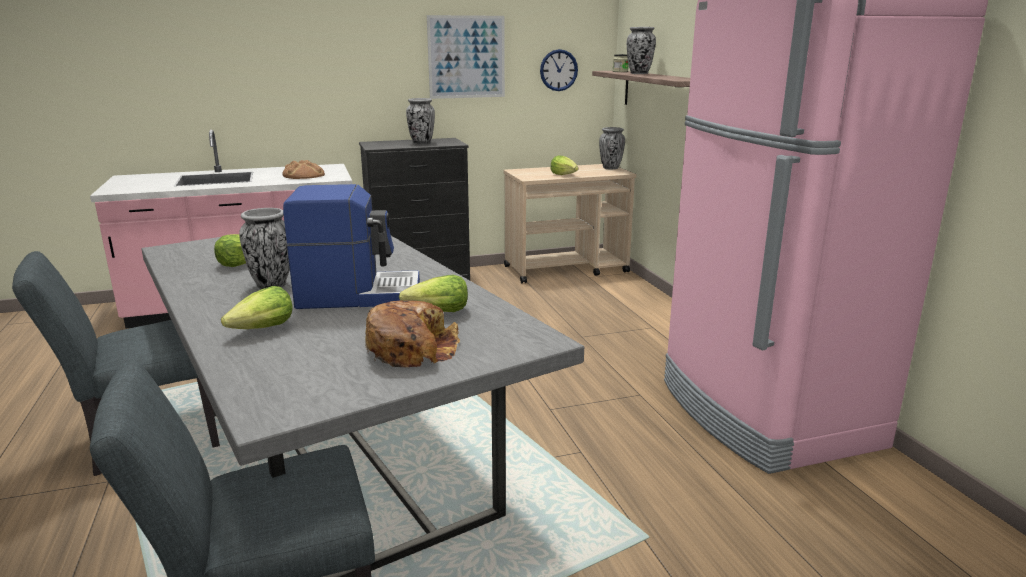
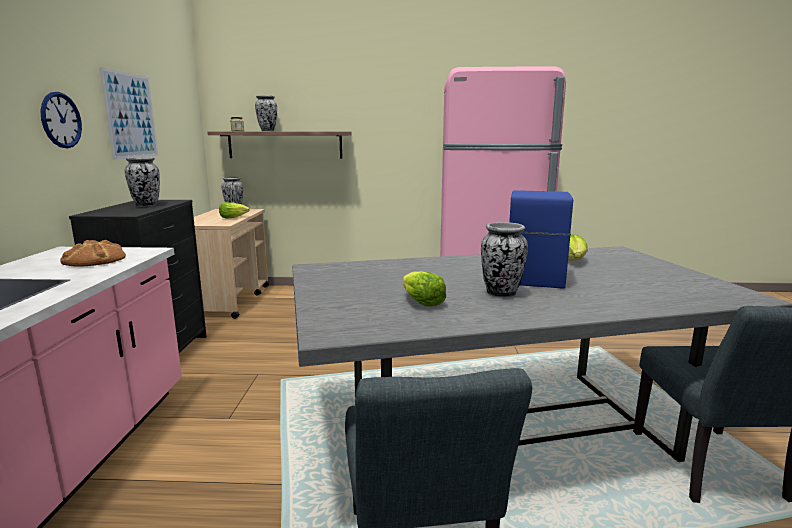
camera: 70 degrees left, 5 degrees down
(263, 329) = (609, 297): lettuce -> none
(412, 349) = (637, 269): bread -> none
(558, 70) = (180, 131): wall clock -> wall clock (61, 120)

